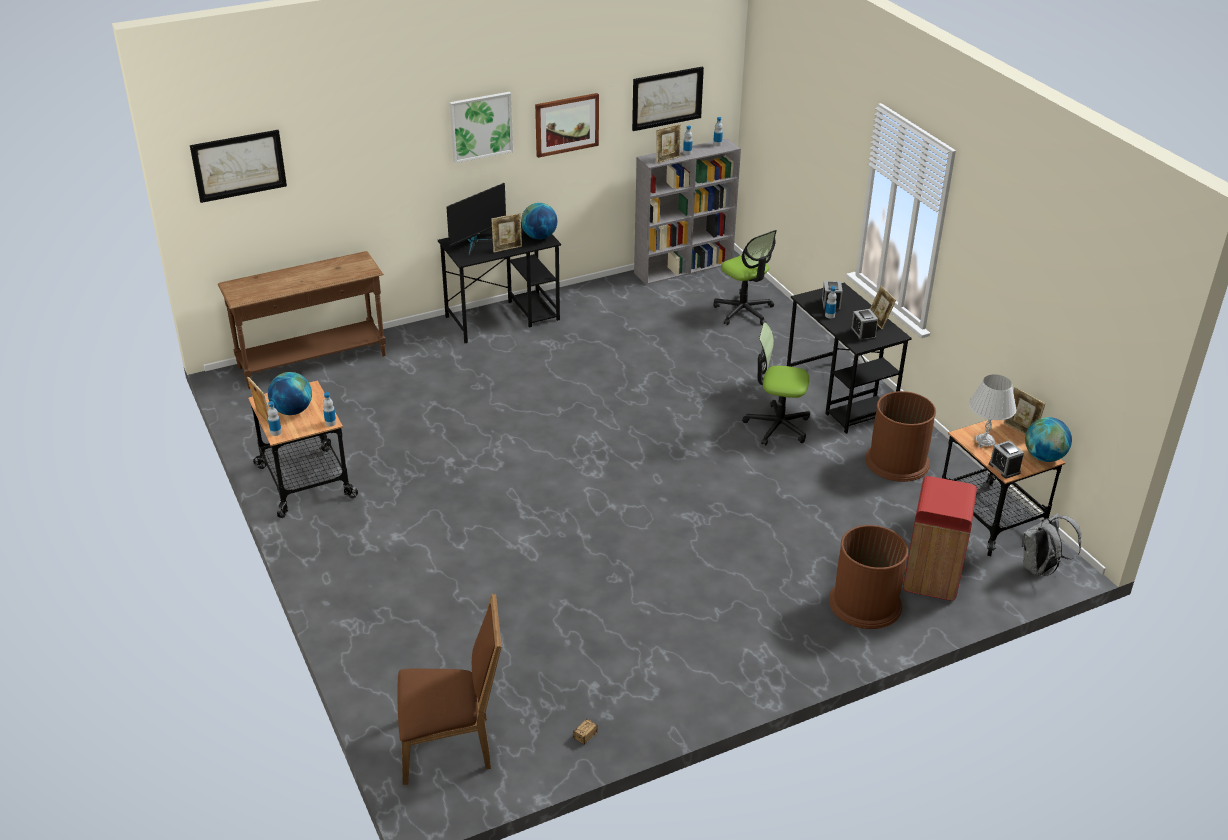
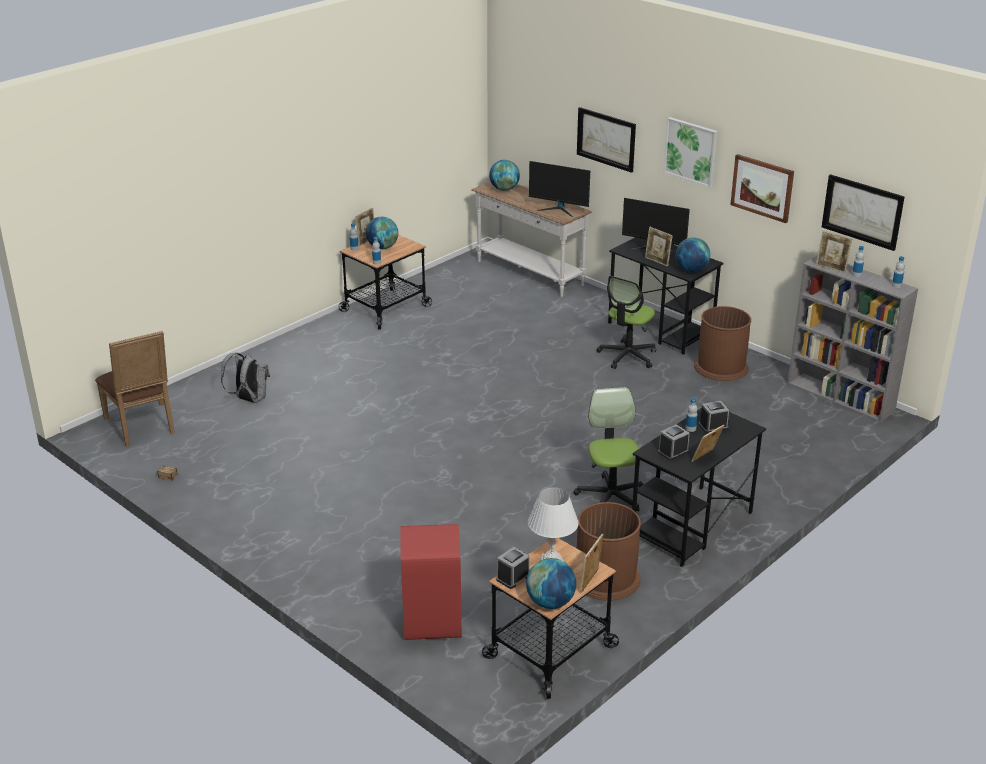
camera: 70 degrees right, 5 degrees down
(239, 165) = (526, 95): picture -> picture (606, 139)
(256, 286) = (504, 189): none -> globe
(313, 362) = (529, 273): brown console table -> white console table
(345, 267) = (559, 209): none -> monitor
(744, 311) = (794, 444): office chair -> office chair (627, 356)
(865, 603) = (375, 587): brown trash can -> brown trash can (721, 367)
(1040, 569) = (485, 696): grey backpack -> grey backpack (249, 399)

